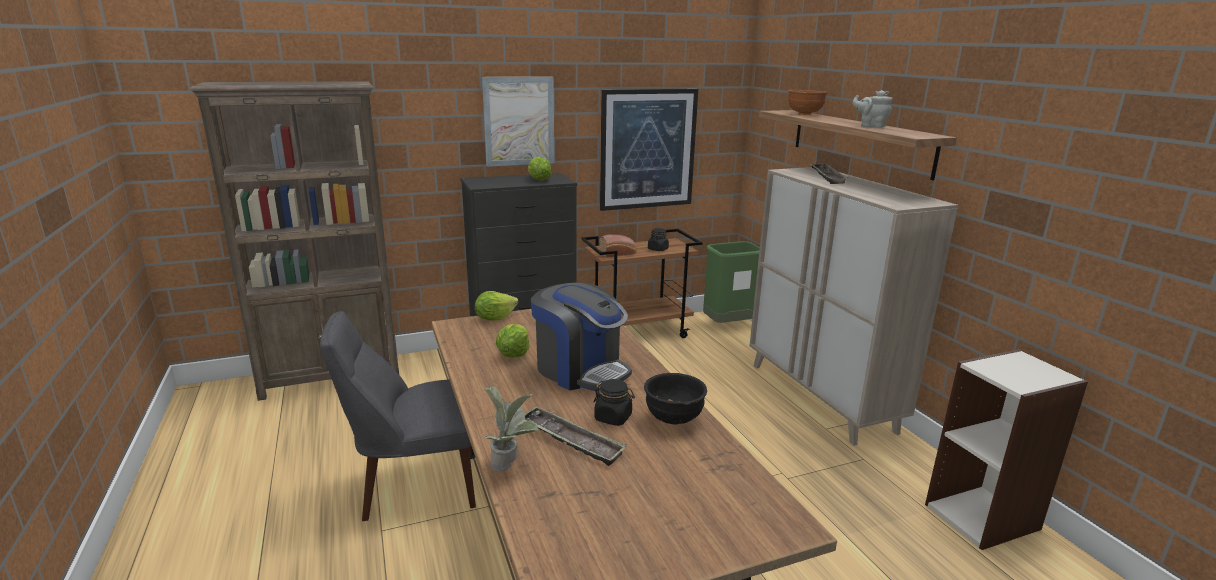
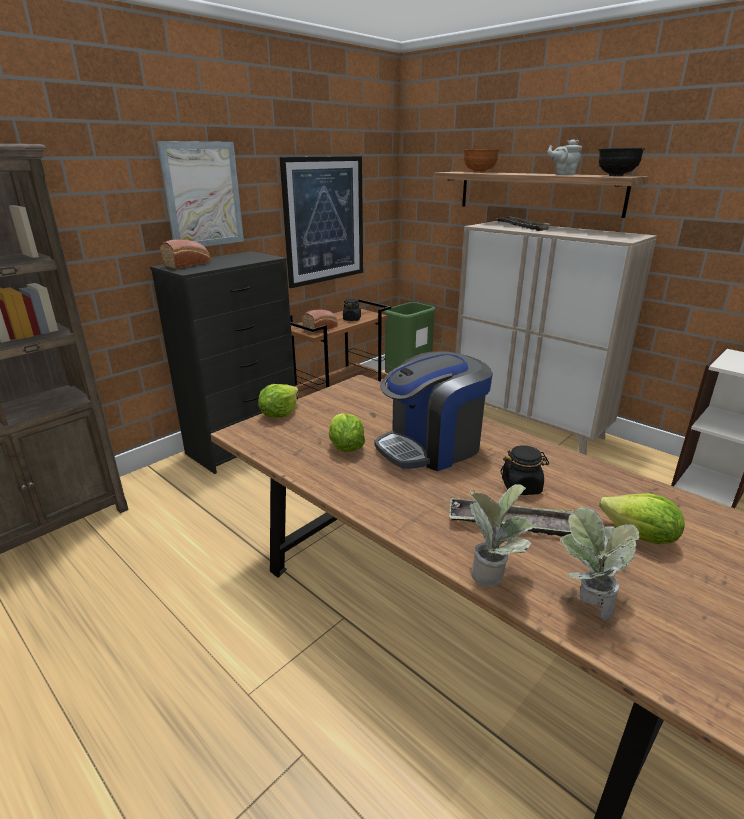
camera: 25 degrees left, 5 degrees up
(414, 487) = (245, 627): grey chair -> none
(489, 180) = (188, 264): none -> bread
(538, 180) = (242, 259): lettuce -> lettuce (639, 536)
(550, 502) = (586, 603): none -> potted plant
(580, 370) = (431, 447): coffee machine -> coffee machine turned 135 degrees clockwise
(673, 419) = (571, 471): black bowl -> black bowl (616, 175)

